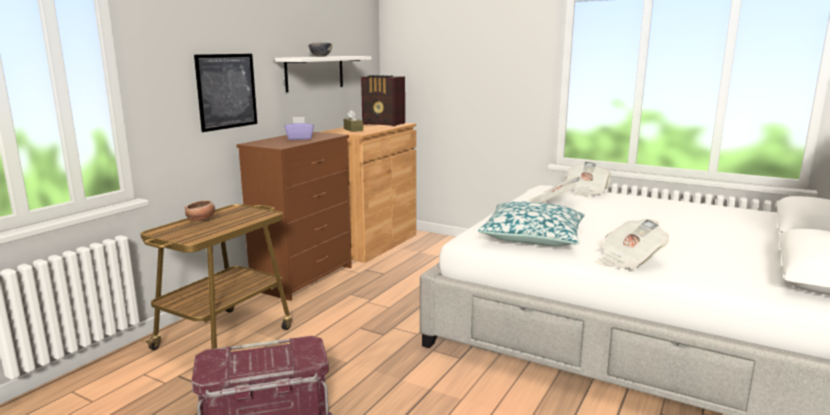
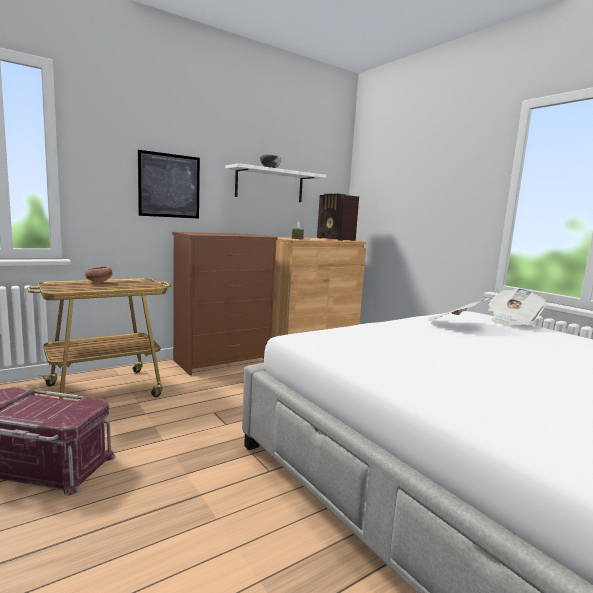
camera: 25 degrees right, 5 degrees down
(299, 138) = (229, 234): purple tissue box -> none
(533, 236) = (375, 347): pillow -> none
(628, 261) = (460, 397): newspaper -> none

